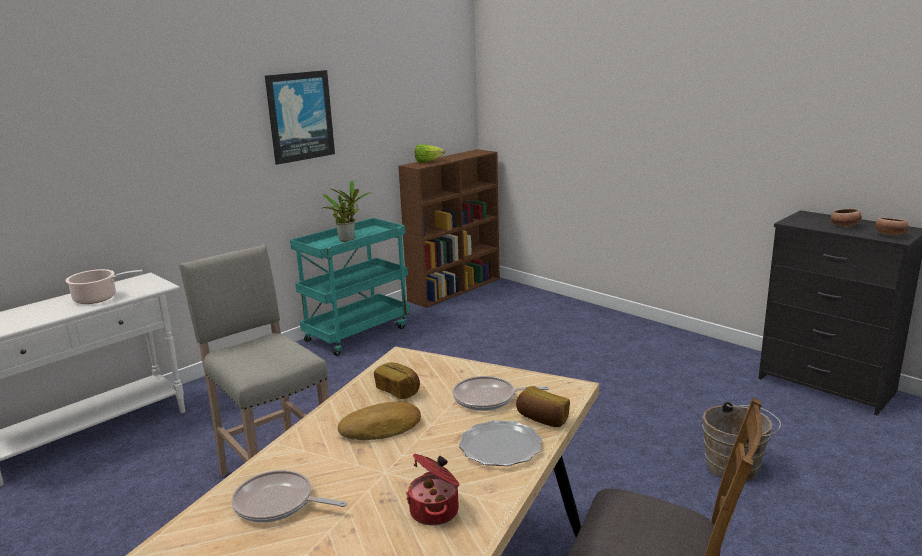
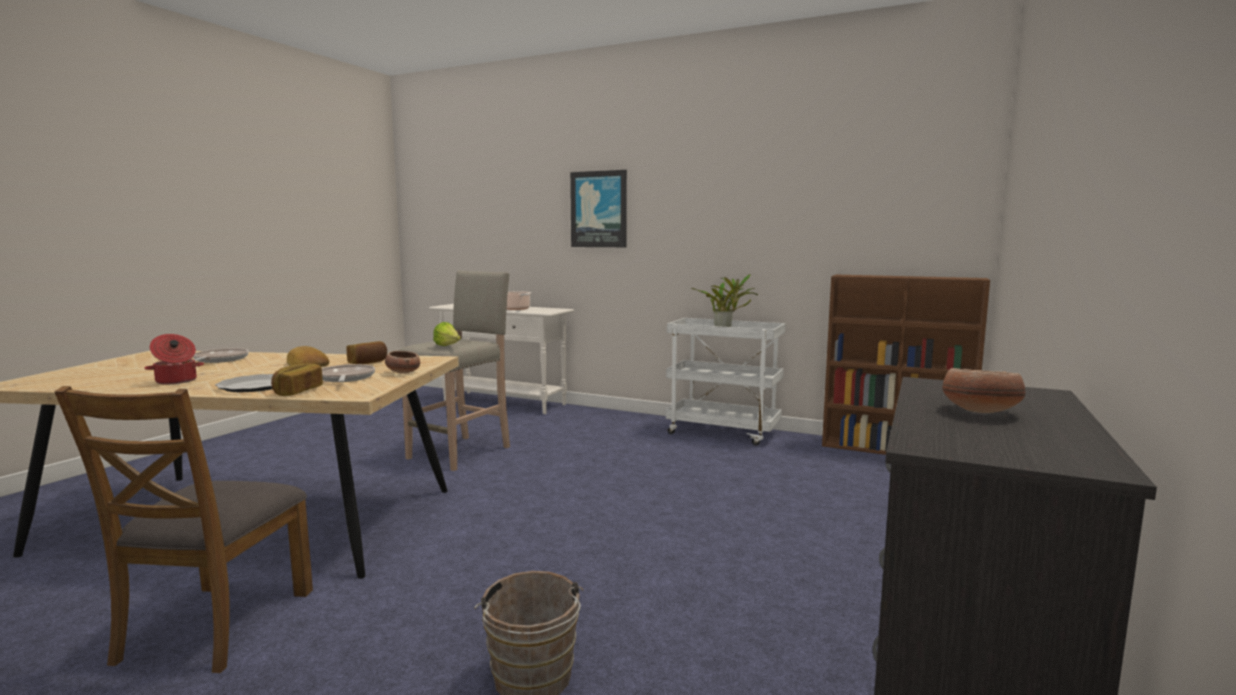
camera: 70 degrees right, 10 degrees down
(300, 116) = (719, 205): picture -> picture (599, 209)
(357, 333) = (724, 432): turquoise cart -> white cart
(427, 162) = (870, 275): lettuce -> lettuce (448, 347)
(889, 235) = (960, 440): bowl -> bowl (403, 372)

